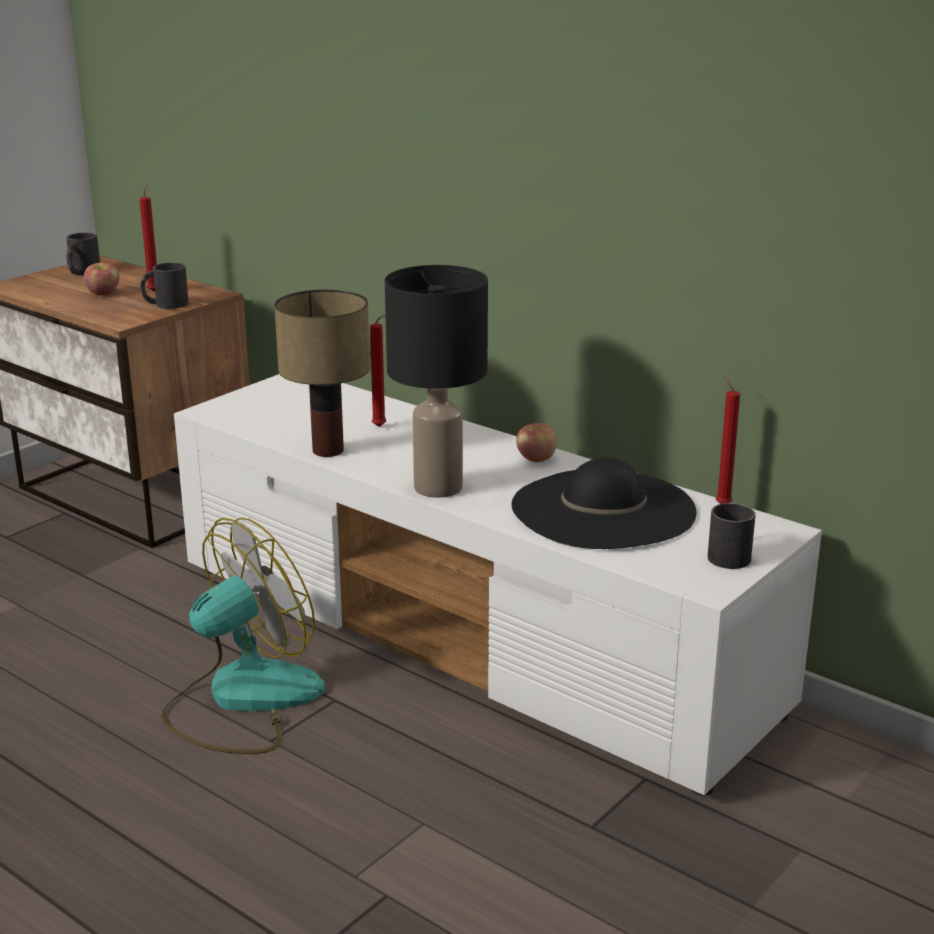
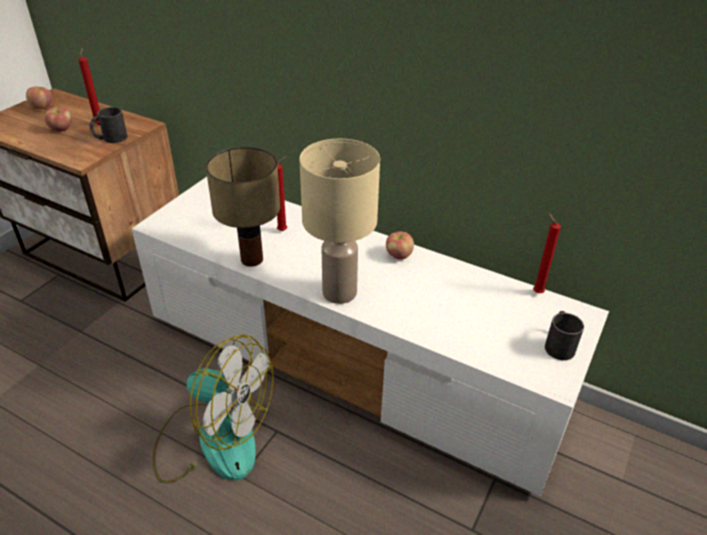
camera: 10 degrees left, 15 degrees up
(82, 272) = (42, 107): black mug -> apple
(242, 700) = (213, 439): fan -> fan turned 75 degrees clockwise
(439, 487) = (340, 291): black table lamp -> beige table lamp
(603, 509) = (459, 304): black hat -> none

